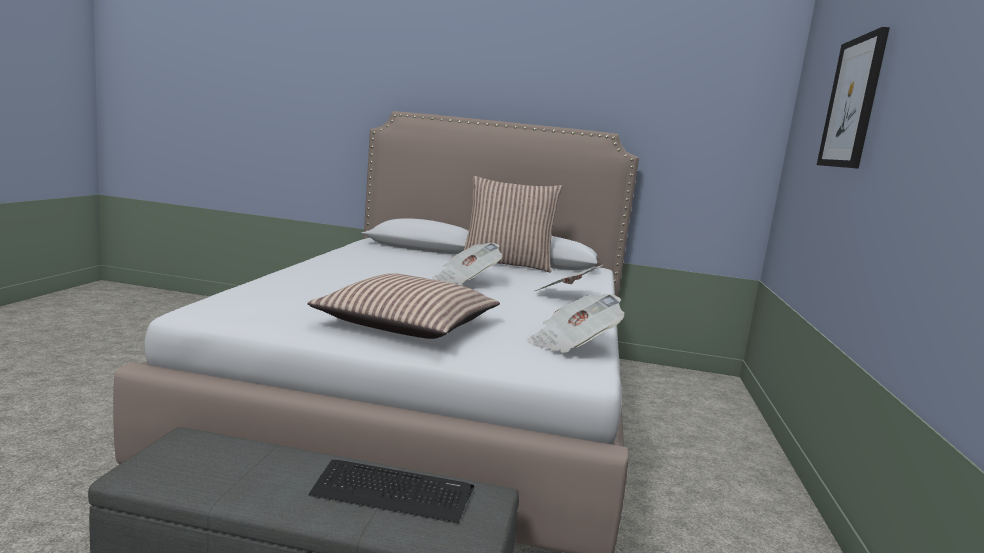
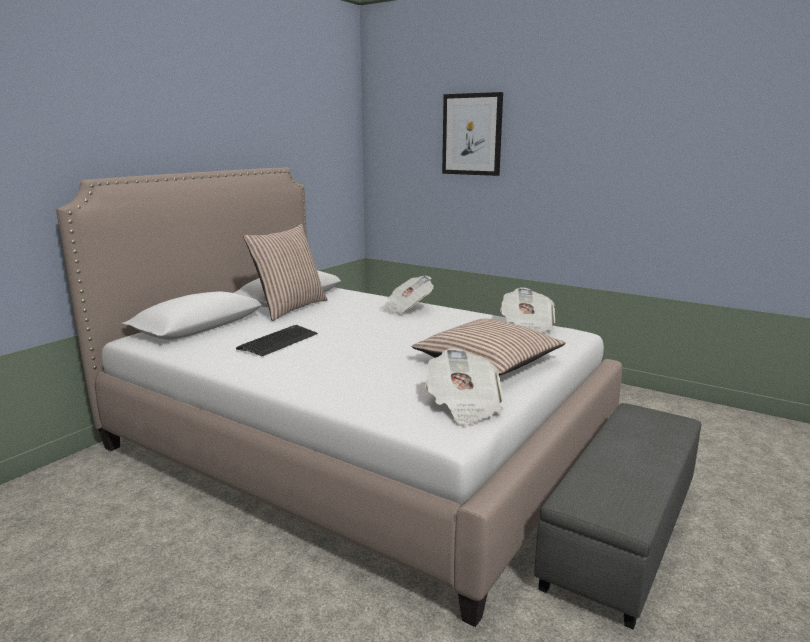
camera: 65 degrees left, 5 degrees up
(392, 492) = (637, 434): keyboard -> keyboard (278, 341)
(465, 281) = (355, 328): newspaper -> newspaper (464, 406)

